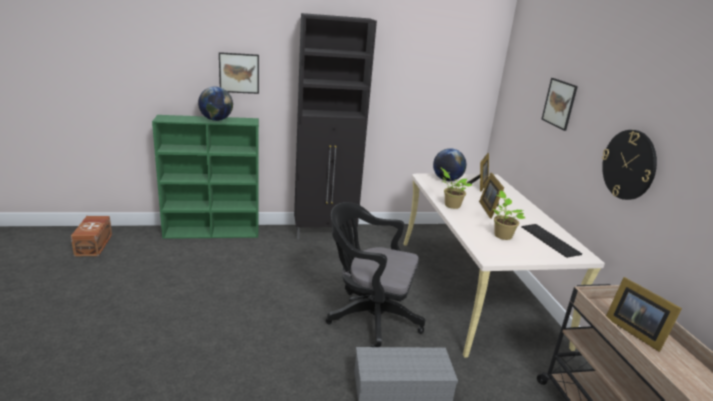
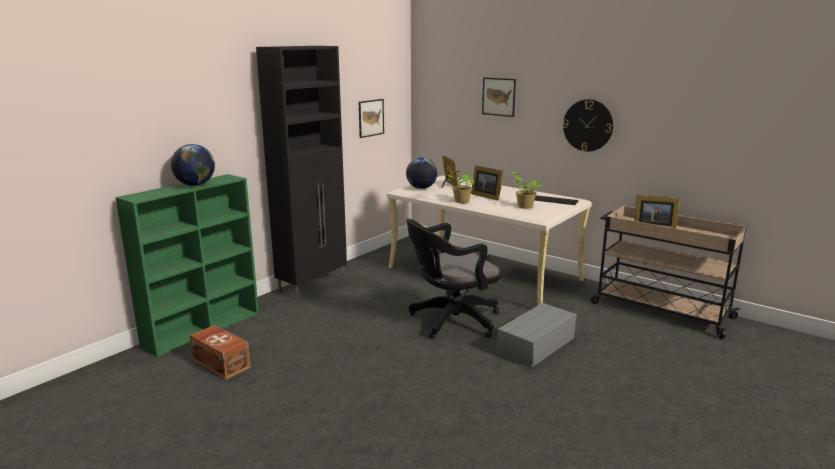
camera: 40 degrees left, 5 degrees down
(94, 244) = (82, 398): brown storage box -> brown storage box (221, 363)
(239, 73) = (199, 125): picture -> picture (371, 118)

